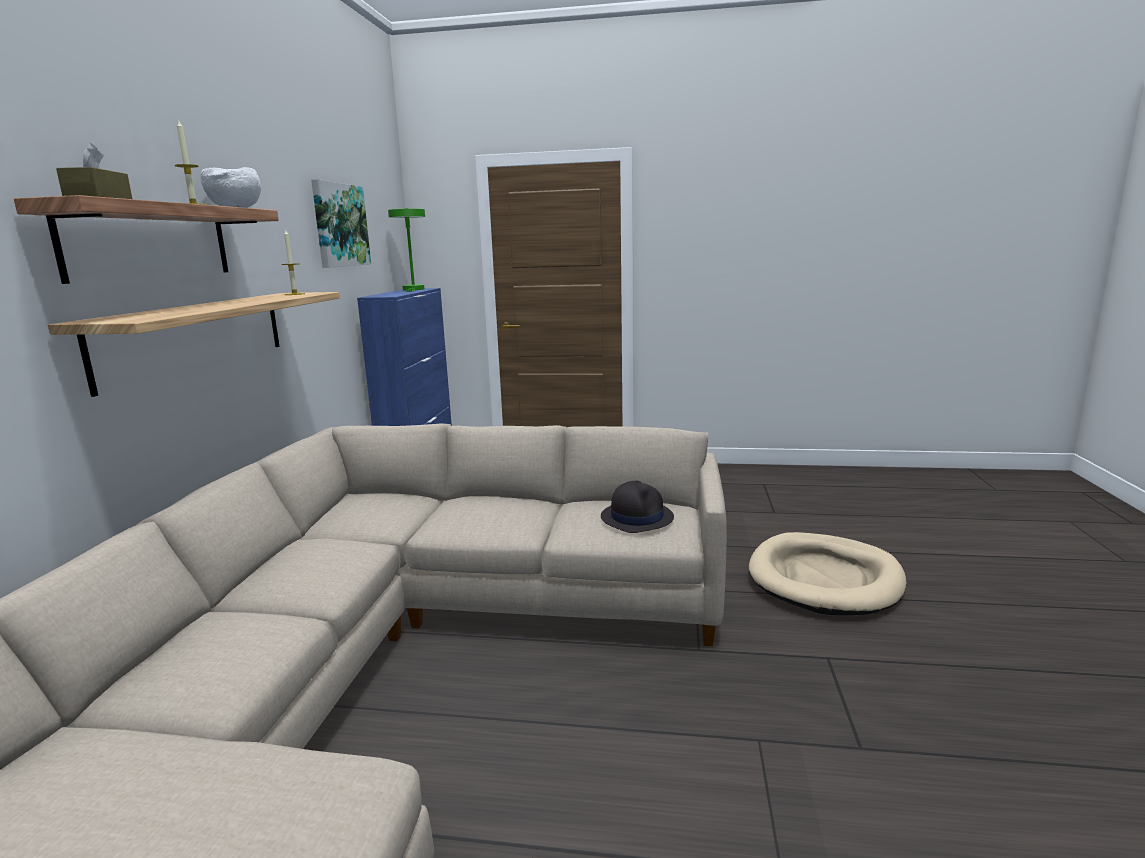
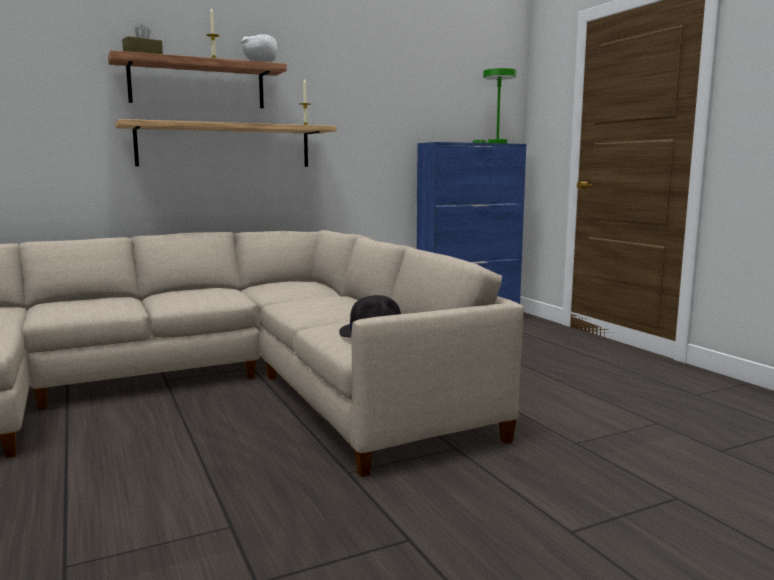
camera: 55 degrees right, 5 degrees down
(339, 225) = (410, 83): picture -> none
(825, 579) = (593, 510): beige dog bed -> none

